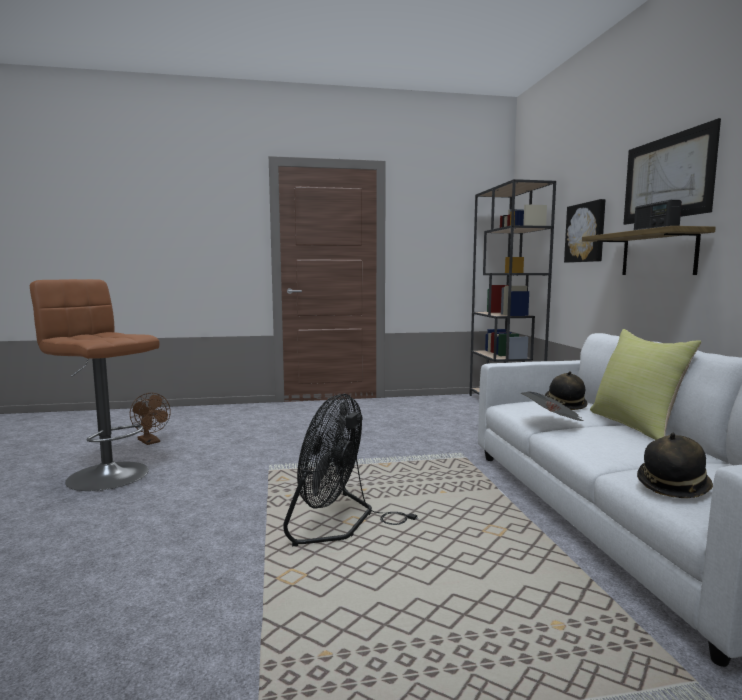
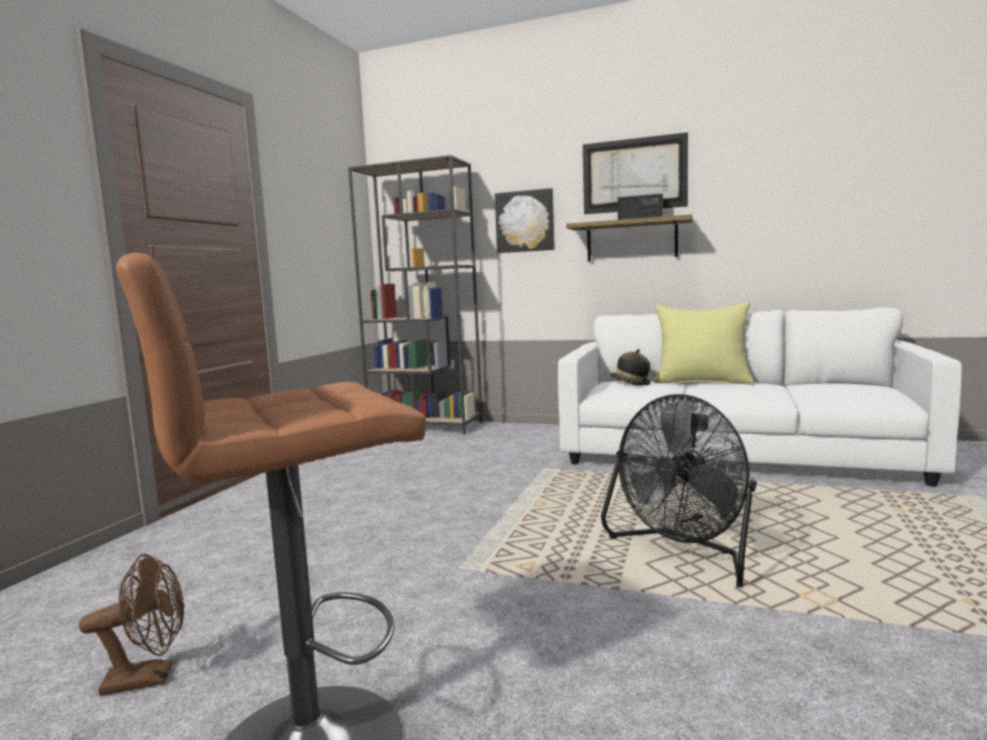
camera: 60 degrees left, 0 degrees up
(553, 423) = (680, 393): newspaper -> none
(673, 486) = (849, 396): hat -> none

